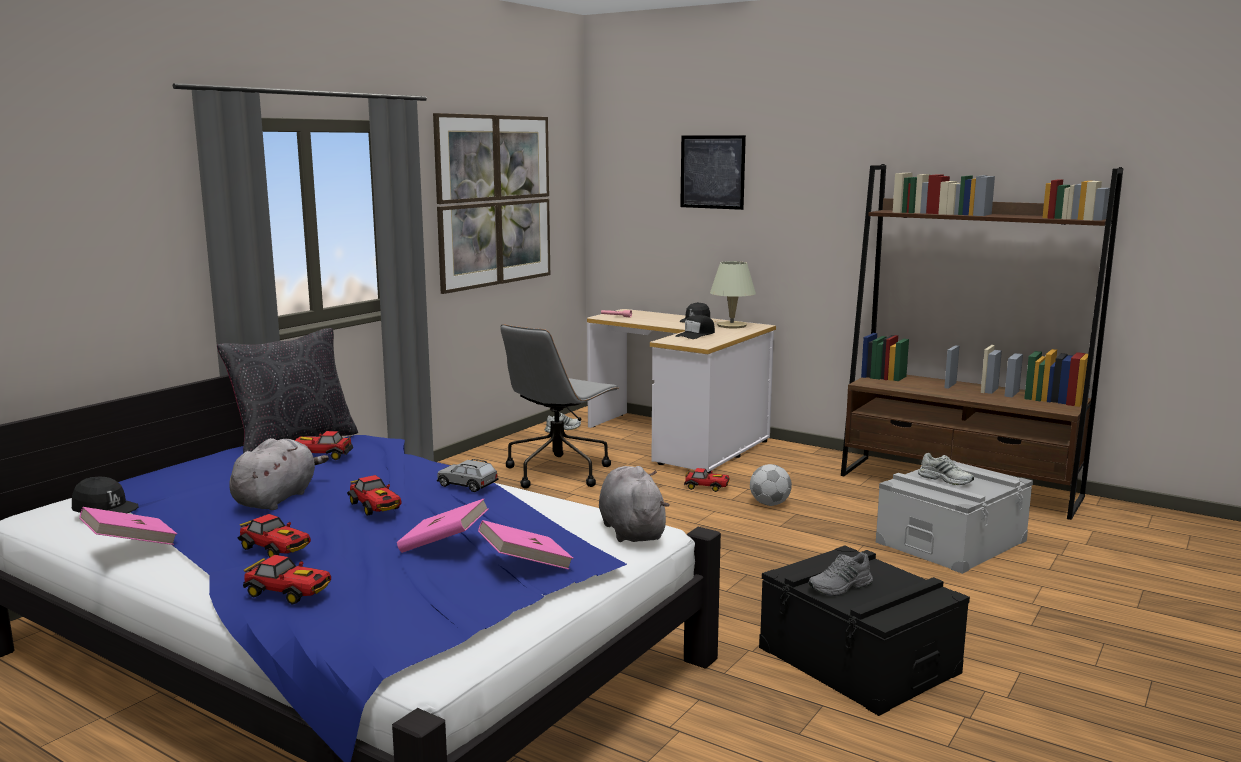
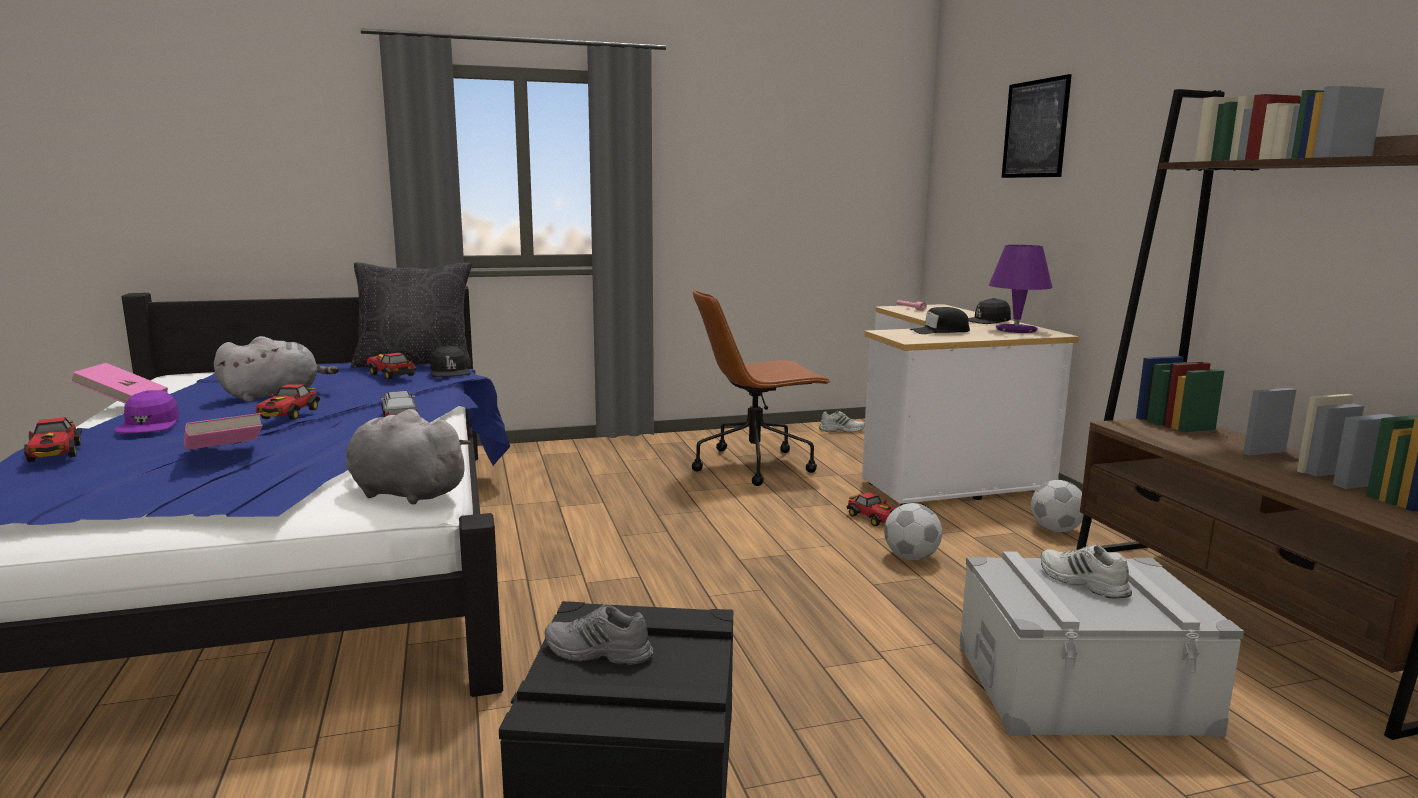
camera: 40 degrees right, 0 degrees up
(104, 509) = (185, 378): black cap -> black cap (449, 372)
(276, 549) = (149, 425): toy car -> purple cap
(494, 201) = (776, 166): picture -> none
(525, 564) = (212, 486): pink book -> none
(558, 472) = (755, 465): grey office chair -> brown office chair
(631, 530) = (404, 493): grey plush toy -> grey plush toy turned 90 degrees counterclockwise
(732, 325) = (1016, 330): beige table lamp -> purple table lamp
(809, 464) = (1056, 530): none -> football
(946, 479) = (1081, 582): white shoe -> white shoe turned 150 degrees clockwise

